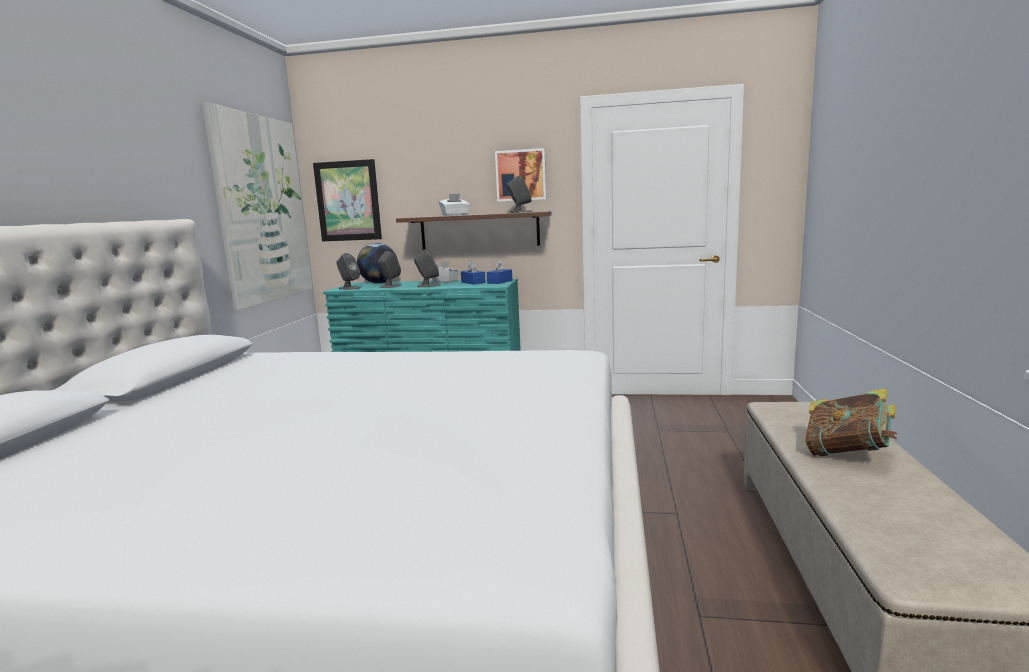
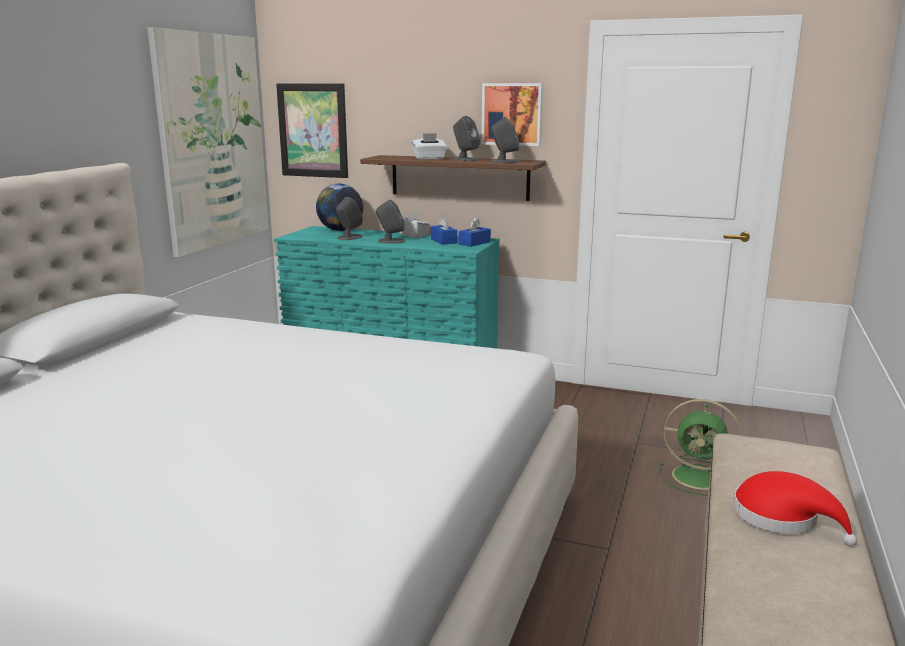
camera: 10 degrees right, 5 degrees up
(349, 288) = (304, 236): grey speaker -> grey speaker (465, 159)
(721, 449) = (700, 477): none -> green fan
(847, 454) = (782, 517): book -> red hat

